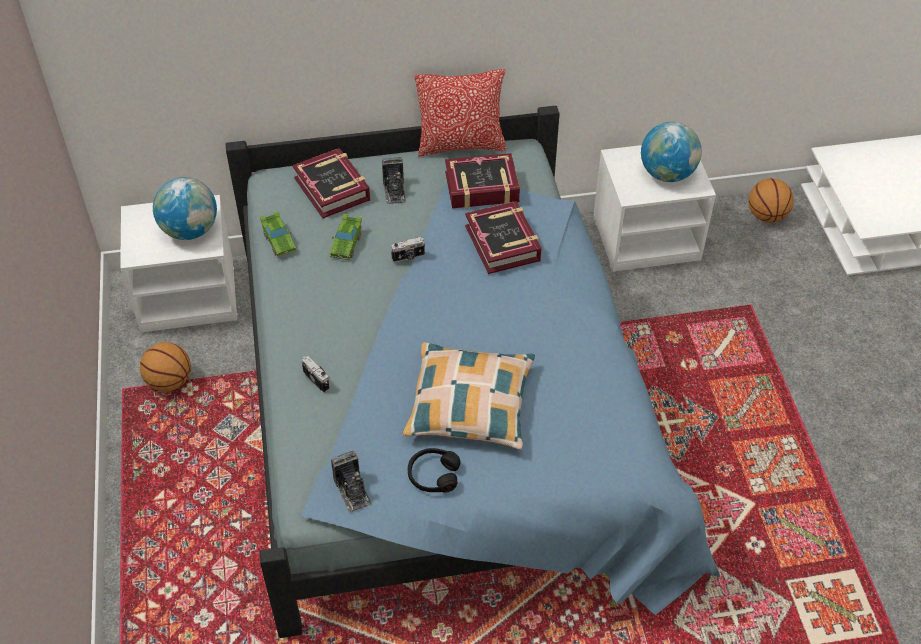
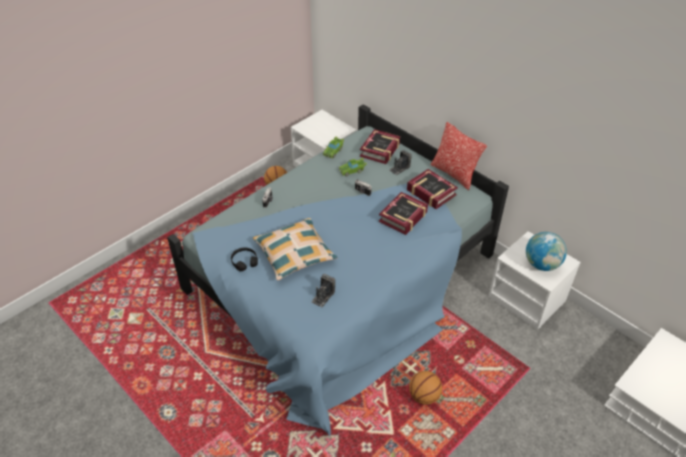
camera: 55 degrees right, 5 degrees down
(190, 230) = (328, 133): globe -> none
(352, 491) = (216, 241): camera -> camera (323, 296)
(767, 216) = (605, 344): basketball -> basketball (424, 396)

